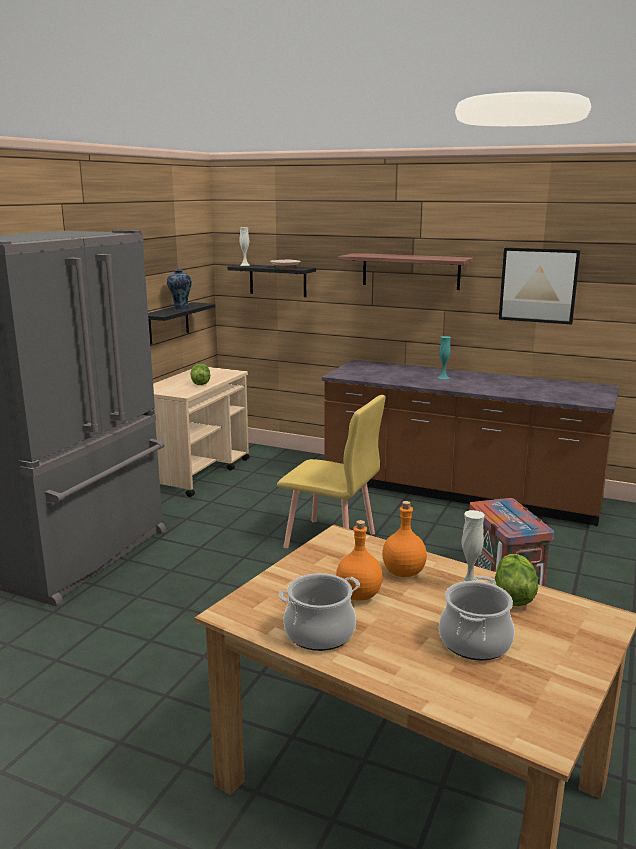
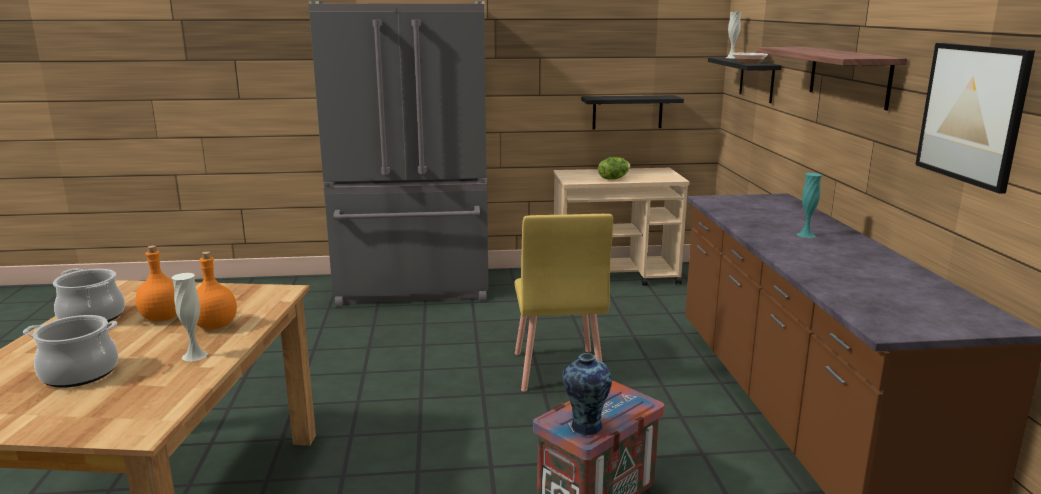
camera: 60 degrees right, 0 degrees up
(180, 309) = (631, 97): vase -> vase (585, 427)
(512, 596) = (179, 377): lettuce -> none

